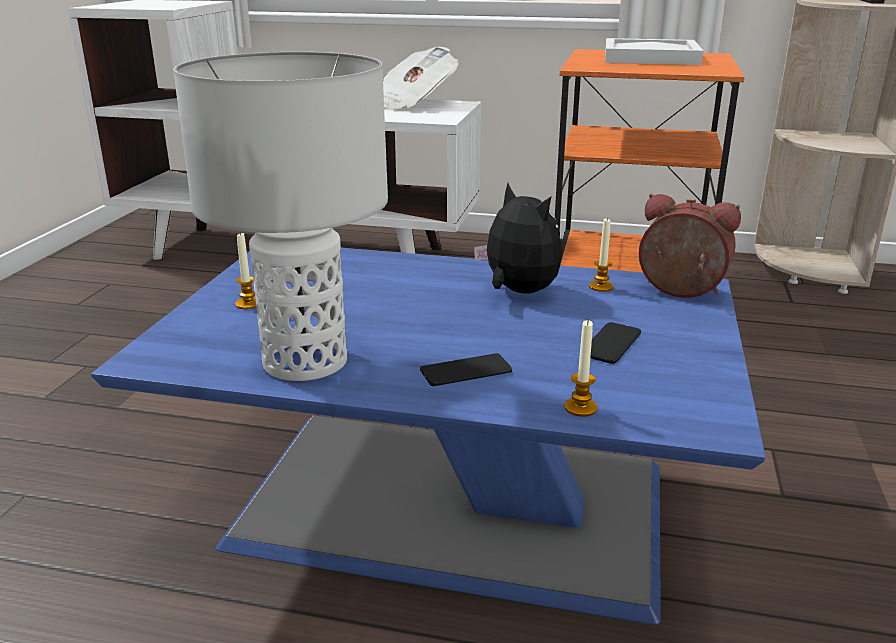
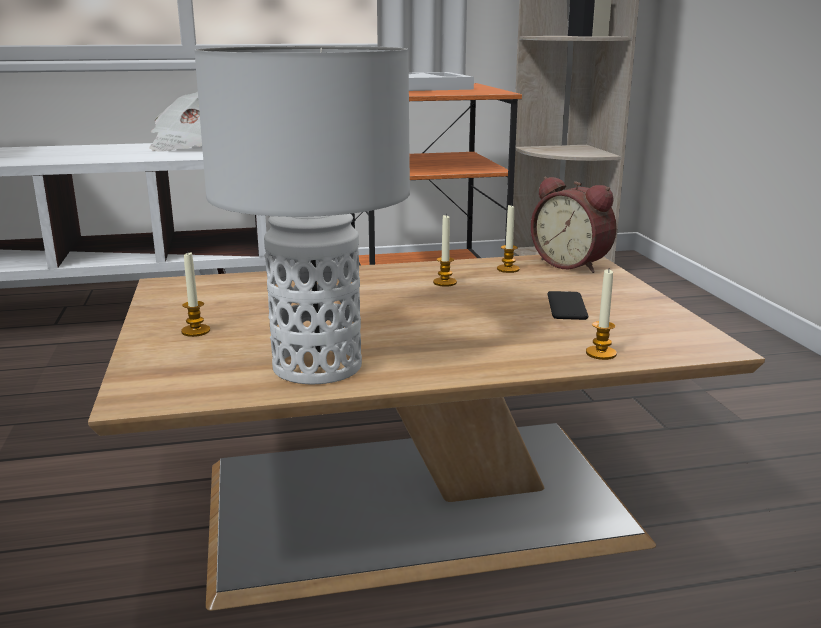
camera: 25 degrees left, 5 degrees down
(444, 503) = (407, 504): blue coffee table -> brown coffee table
(466, 371) = (476, 346): phone -> none
(518, 291) = (444, 282): plush toy -> candle
(680, 292) = (572, 264): alarm clock -> alarm clock turned 135 degrees counterclockwise

